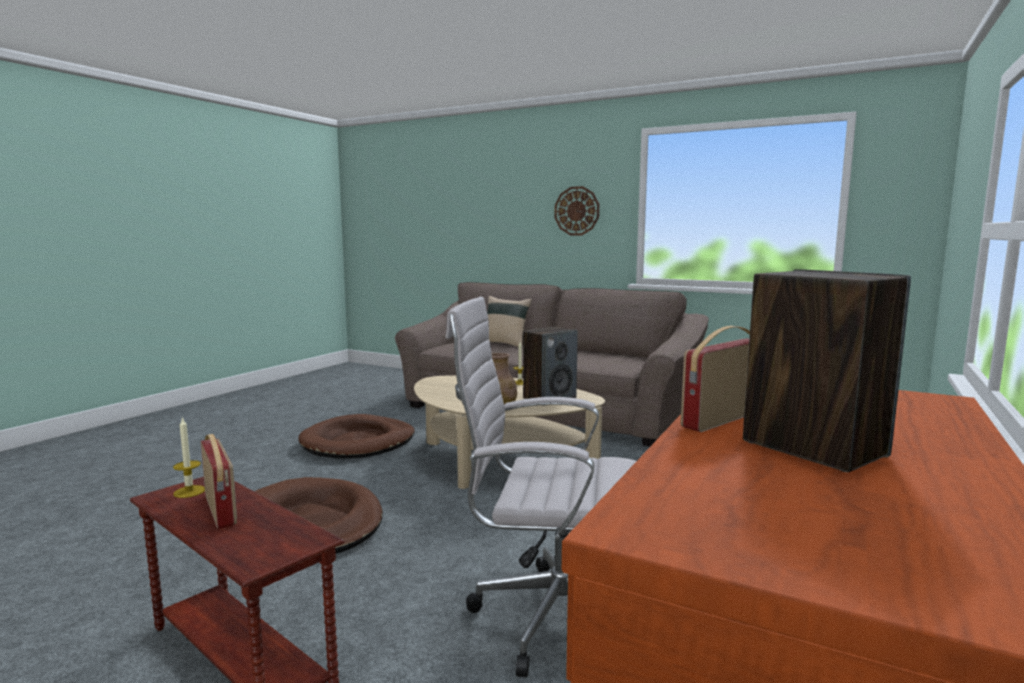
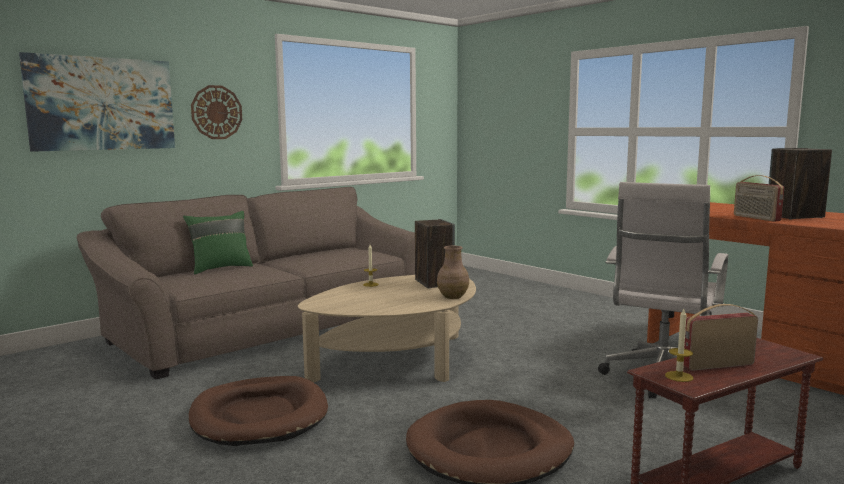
camera: 70 degrees left, 0 degrees up
(493, 207) = (102, 104): none -> picture
(505, 344) = (220, 268): beige pillow -> green pillow

